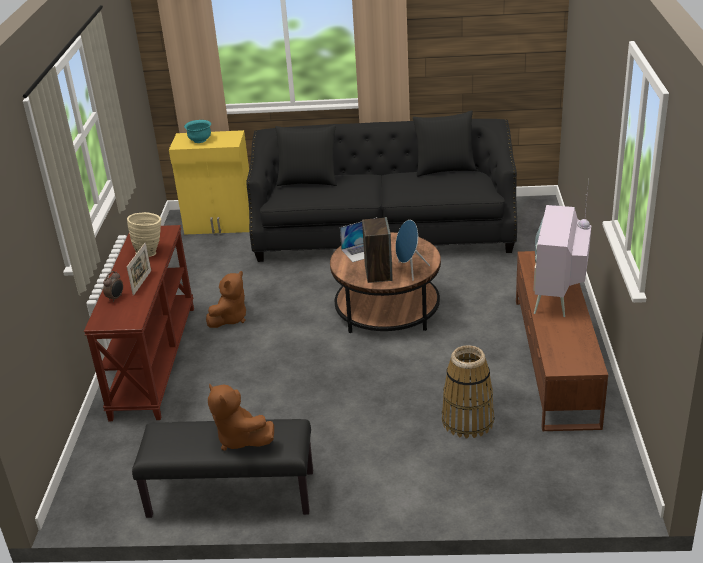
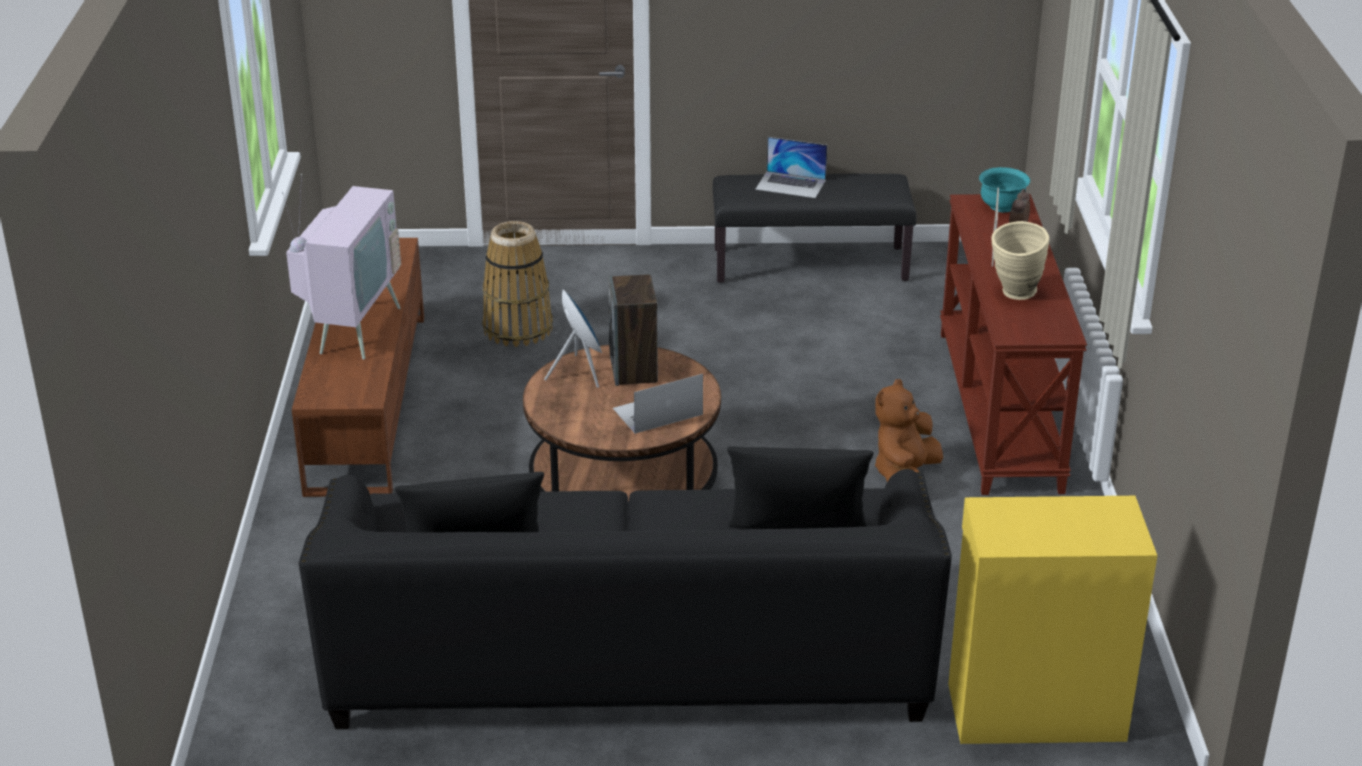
camera: 175 degrees right, 0 degrees up
(200, 140) = (1074, 522): turquoise bowl -> turquoise bowl (1001, 207)
(240, 439) = (791, 184): brown plush toy -> laptop

